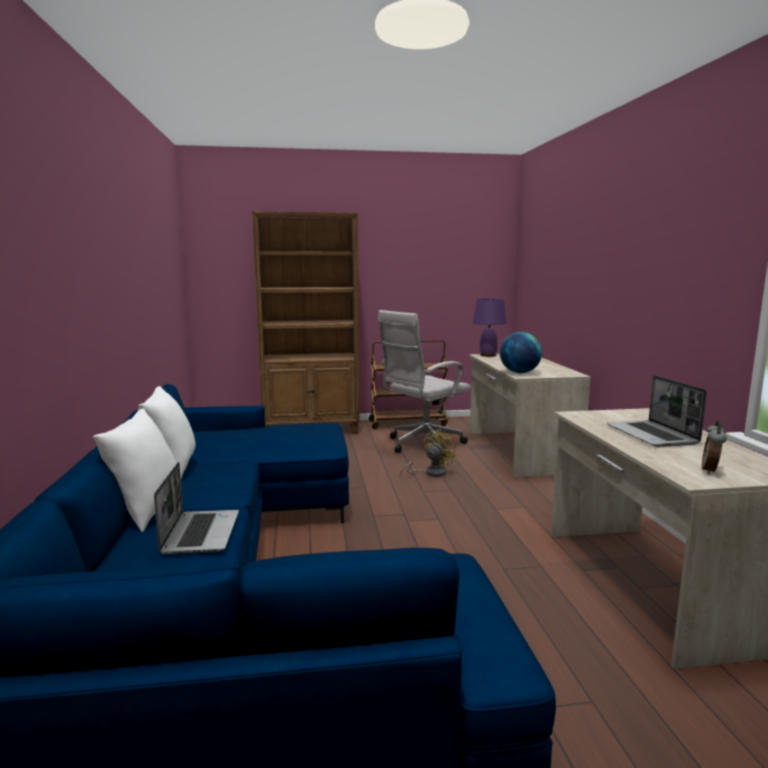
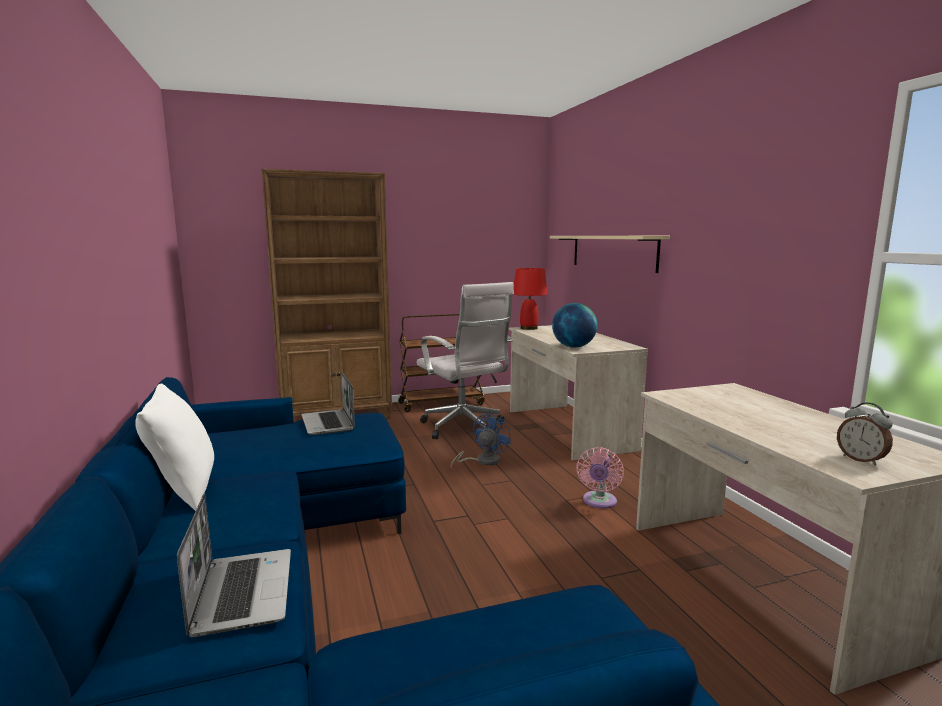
camera: 10 degrees left, 0 degrees up
(146, 510) = (156, 560): white pillow -> none
(422, 445) = (464, 428): white office chair -> white office chair turned 75 degrees counterclockwise
(430, 473) = (483, 461): yellow fan -> blue fan
(488, 355) = (529, 328): purple table lamp -> red table lamp
(525, 512) = (599, 502): none -> pink fan
(566, 284) = (612, 252): none -> beige shelf
(653, 435) = (764, 417): laptop -> laptop (329, 423)
(711, 470) = (861, 459): alarm clock -> alarm clock turned 45 degrees counterclockwise

